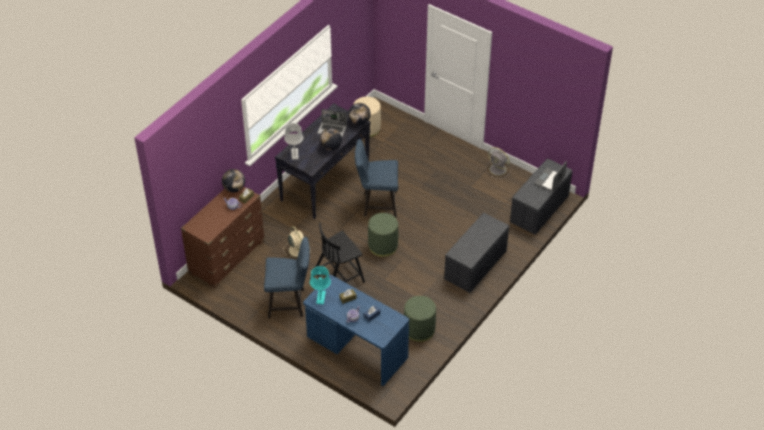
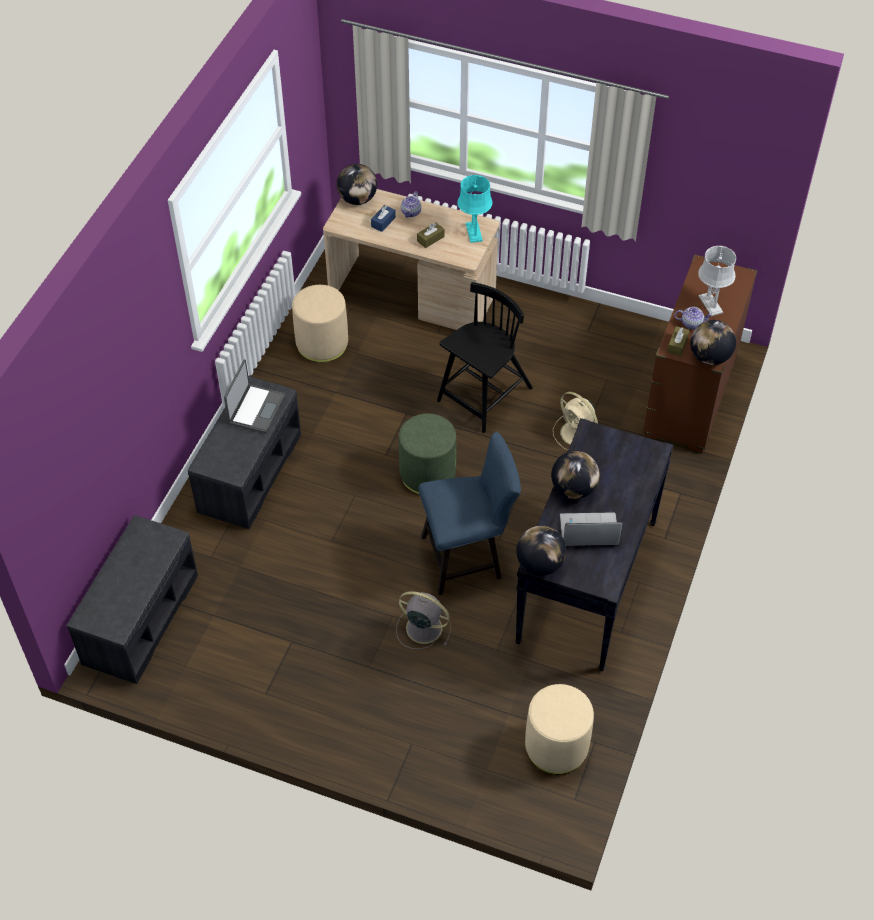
camera: 165 degrees right, 5 degrees up
(289, 303) = (547, 342): blue chair -> none
(295, 154) = (637, 458): grey table lamp -> grey table lamp (710, 304)
(356, 348) = (413, 296): blue desk -> beige desk
(382, 334) = (357, 199): none -> globe
(419, 329) = (322, 343): green ottoman -> beige ottoman
(498, 170) = (238, 698): grey fan -> grey fan (422, 627)
(550, 180) = (114, 586): laptop -> laptop (255, 409)

